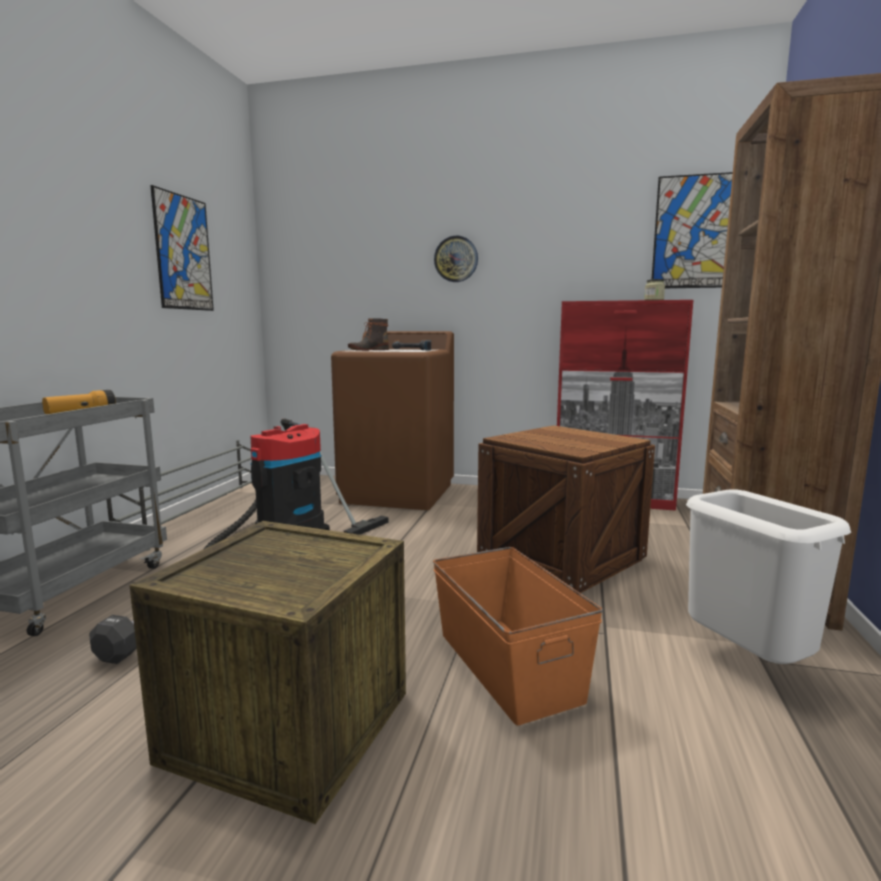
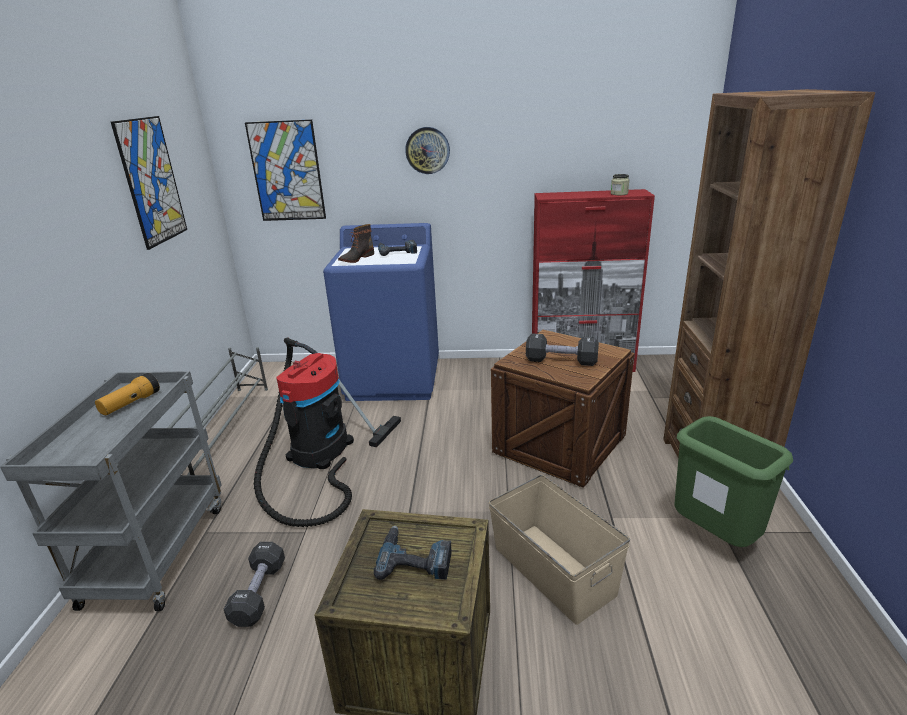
camera: 10 degrees left, 15 degrees up
(291, 560) = (415, 558): none -> power drill
(398, 493) = (394, 379): brown washing machine -> blue washing machine
(508, 664) = (553, 569): orange storage box -> beige storage box
(561, 440) = (561, 361): none -> black dumbbell
(694, 232) = (653, 122): picture -> picture (287, 171)
(747, 663) = (714, 537): white trash can -> green trash can

